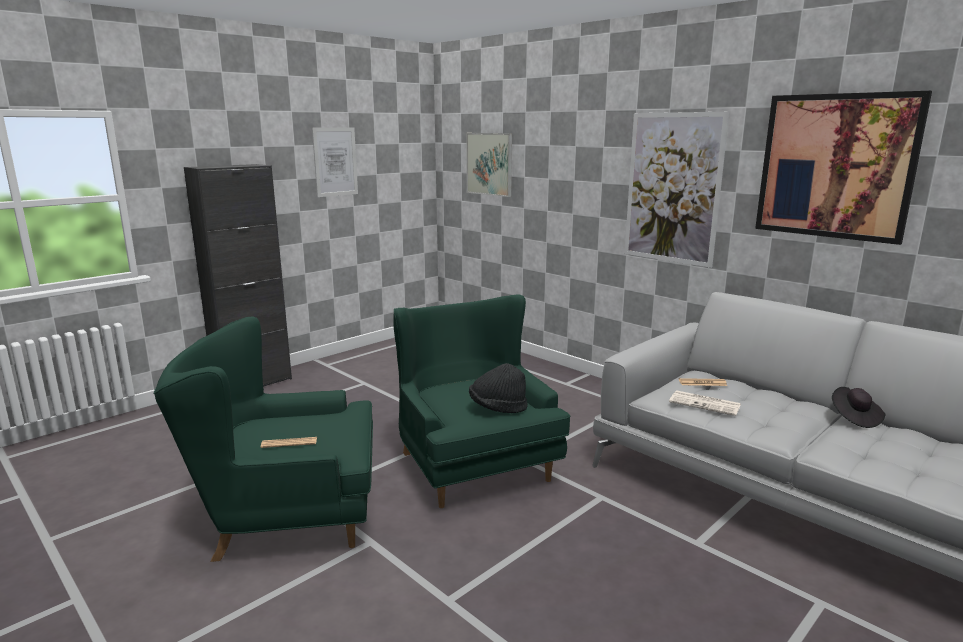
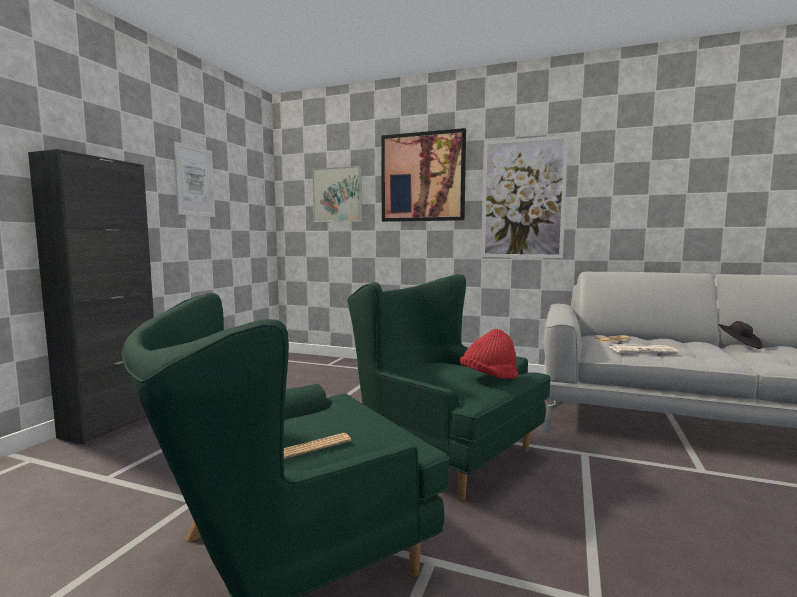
camera: 25 degrees left, 10 degrees down
(497, 408) = (488, 378): black hat -> red hat
(835, 166) = (658, 169): picture -> picture (422, 177)

